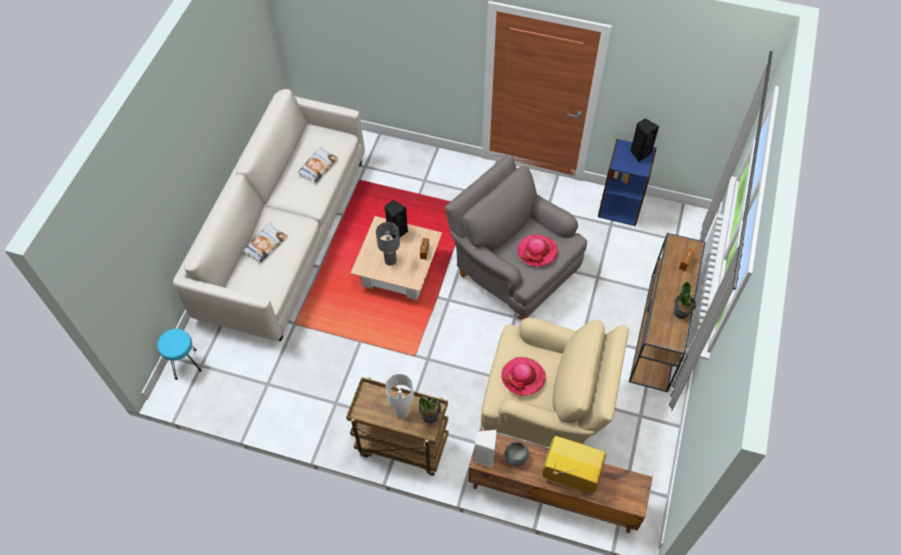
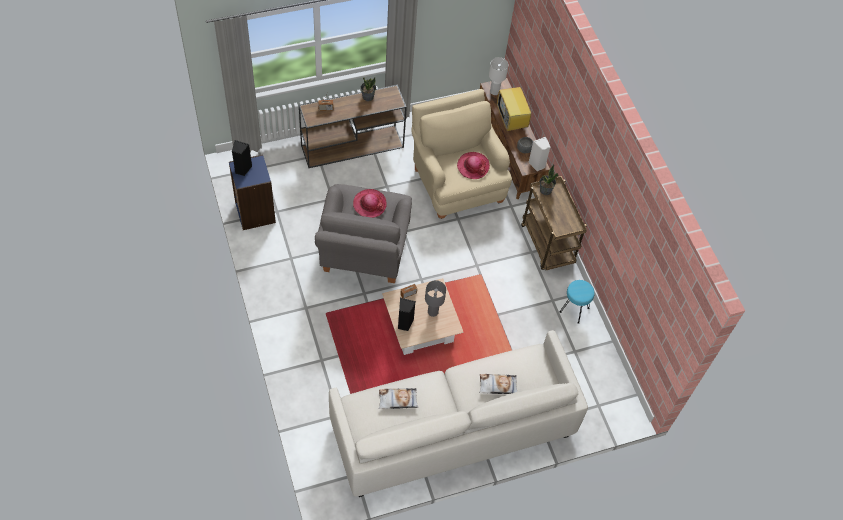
camera: 130 degrees left, 0 degrees up
(185, 363) = (606, 417): turquoise stool -> turquoise stool (574, 310)
(401, 411) = (556, 206): white table lamp -> white table lamp (494, 92)

